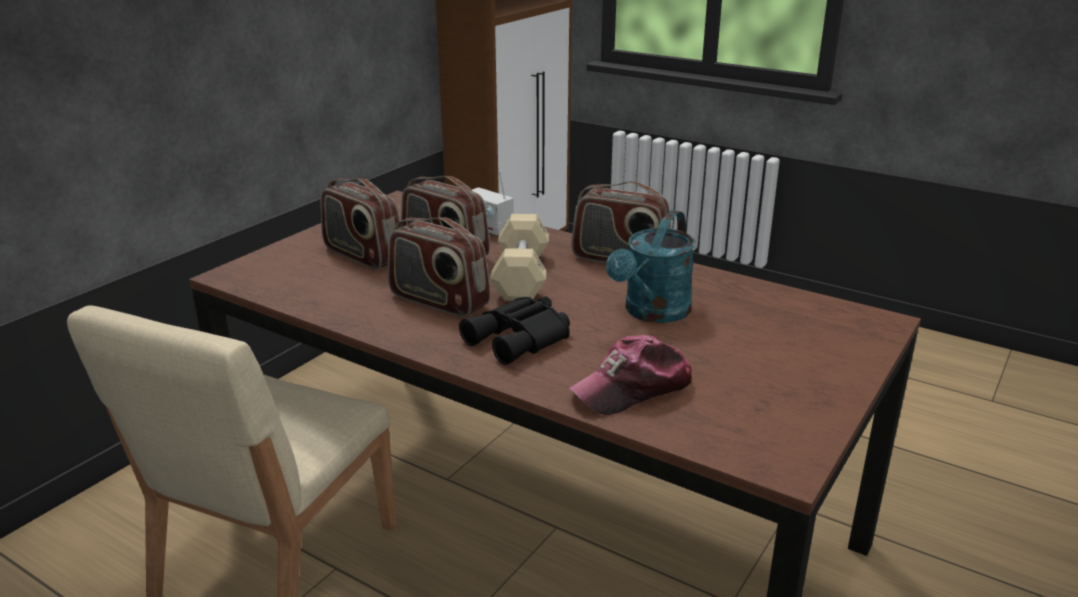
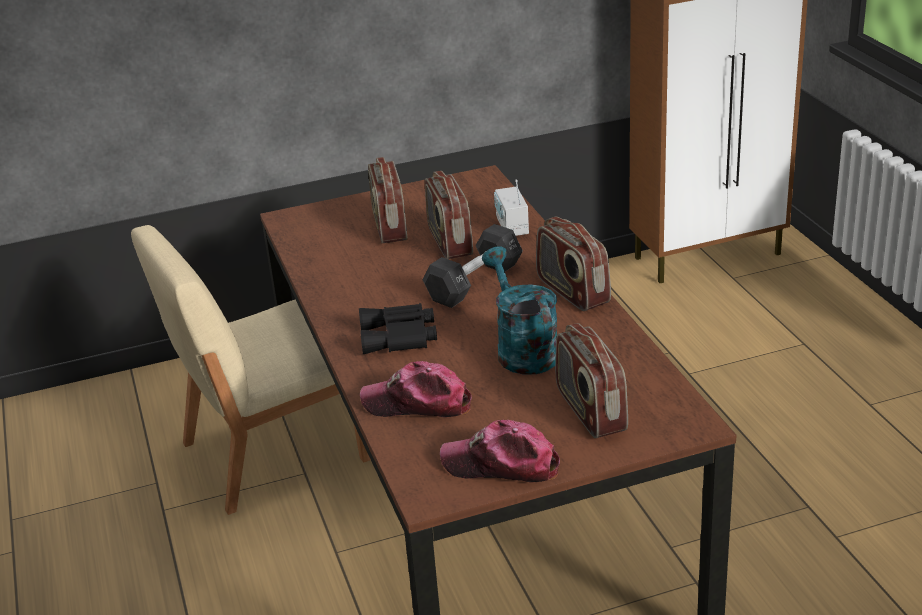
camera: 40 degrees right, 5 degrees up
(438, 301) = (388, 286): radio -> radio (589, 410)
(521, 276) = (474, 282): beige dumbbell -> black dumbbell
(652, 313) = (522, 349): turquoise watering can -> turquoise watering can turned 90 degrees clockwise
(798, 411) = (501, 465): none -> cap

